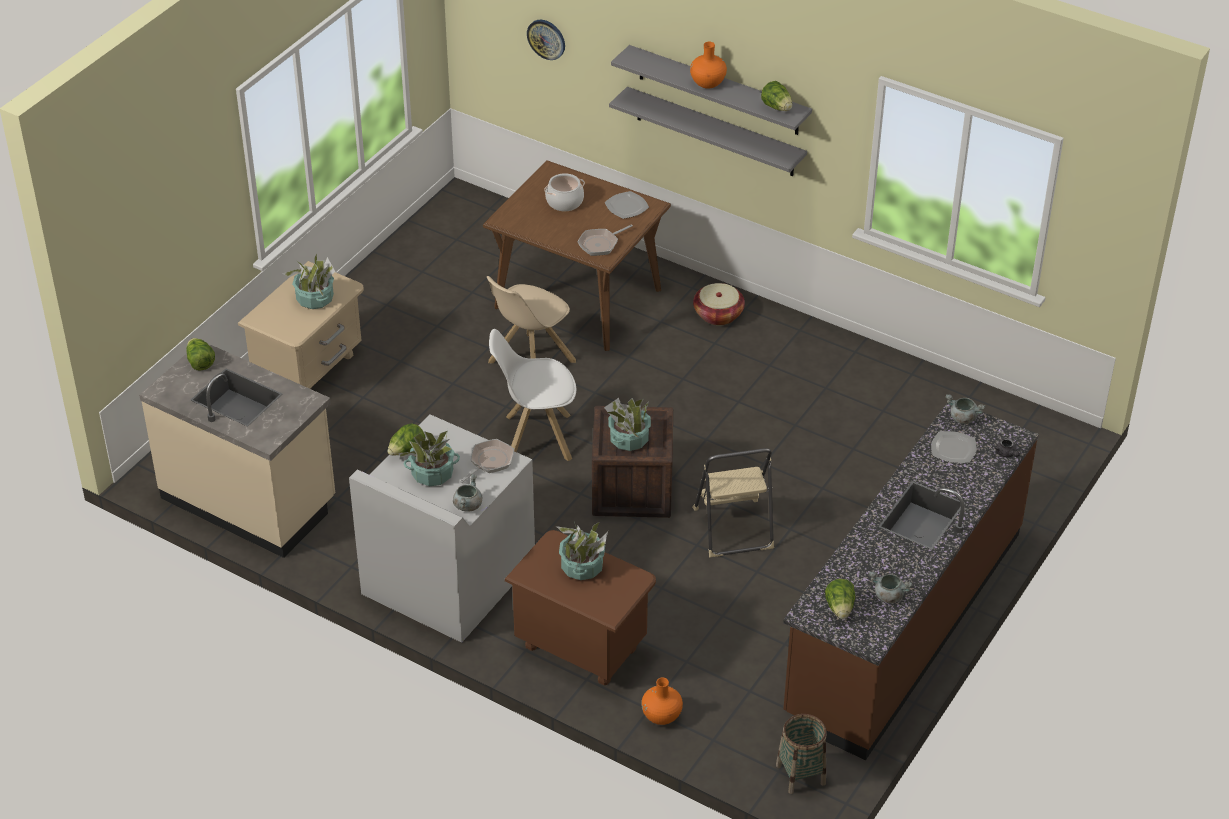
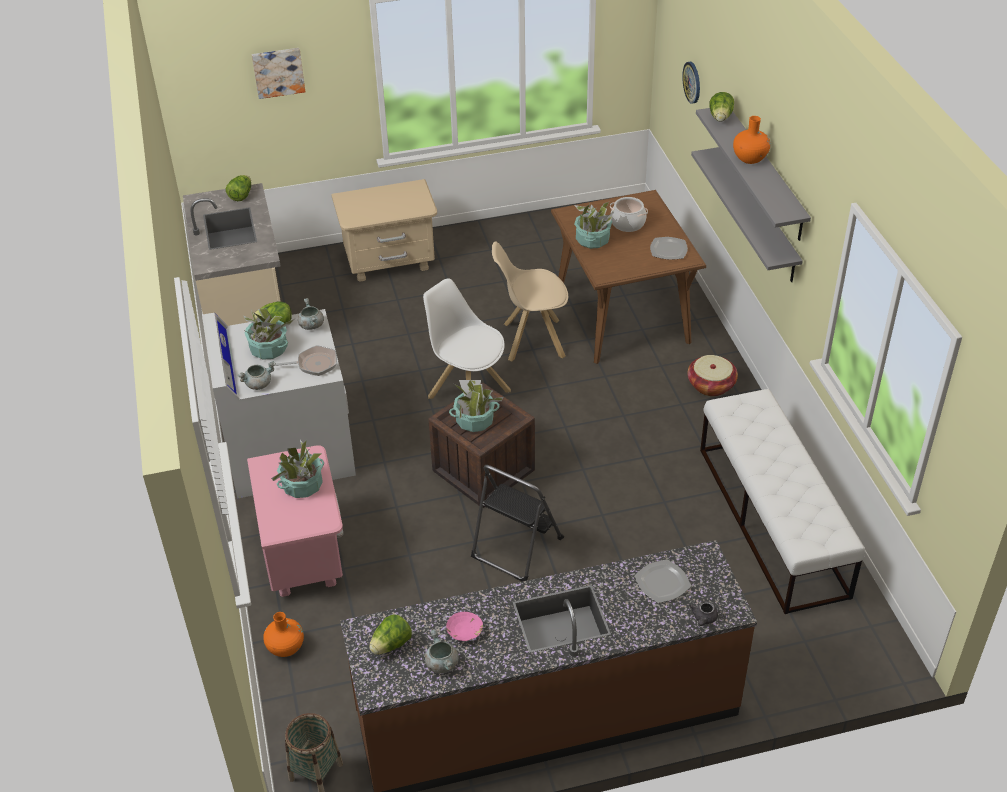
camera: 45 degrees right, 0 degrees up
(173, 211) = (278, 72): none -> picture
(315, 299) = (394, 204): potted plant -> potted plant (592, 240)
(582, 644) = (306, 556): brown nightstand -> pink nightstand
(600, 244) = (613, 265): frying pan -> none
(733, 530) = (514, 549): beige step ladder -> black step ladder
(777, 107) = (781, 202): lettuce -> lettuce (720, 118)
(874, 566) = (464, 631): none -> pink bowl
(884, 390) = (772, 521): none -> white bench
(962, 418) = (705, 562): grey cooking pot -> grey cooking pot (311, 325)

